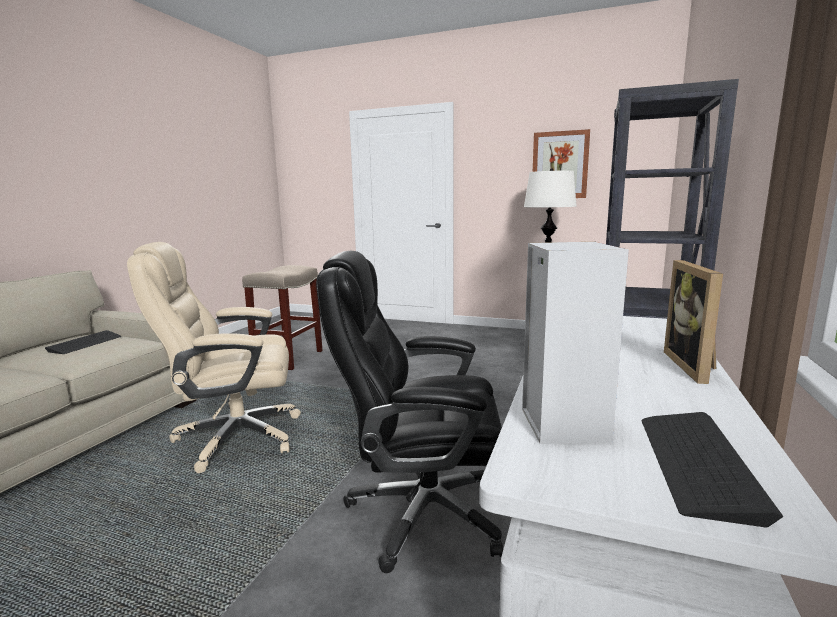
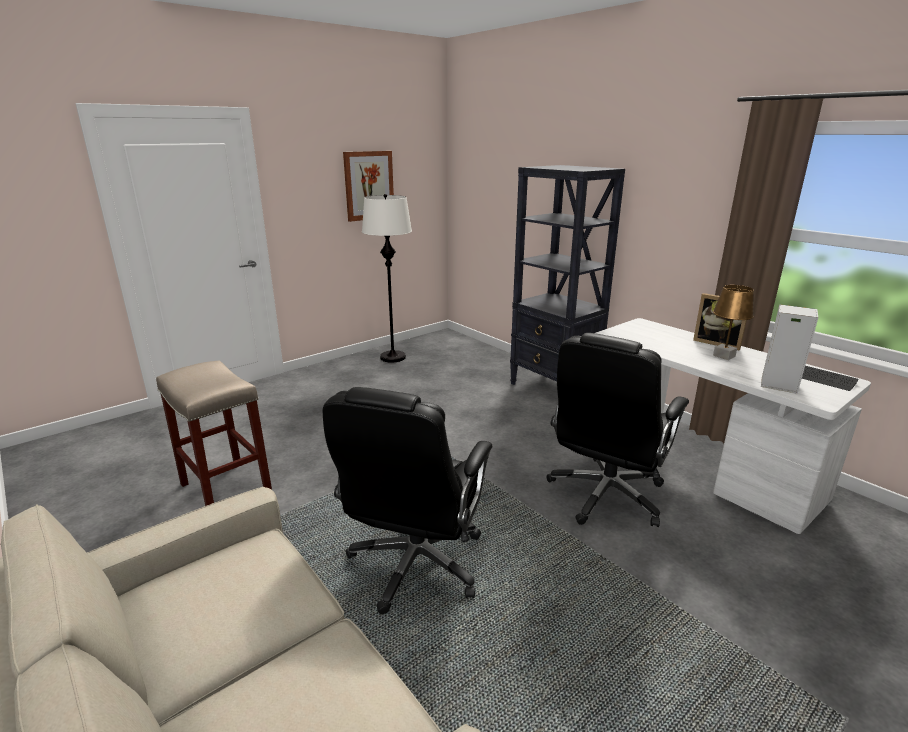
camera: 60 degrees left, 10 degrees up
(85, 344) = (218, 593): keyboard -> none
(235, 437) = (415, 564): beige office chair -> black office chair
(631, 375) = (723, 356): none -> brown table lamp

